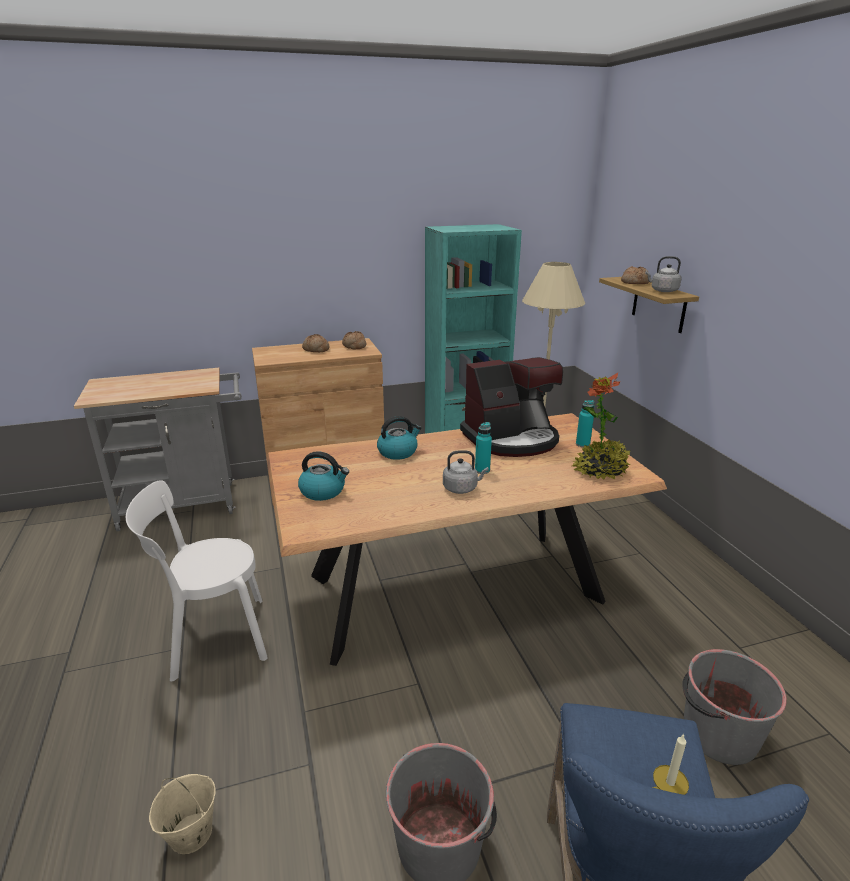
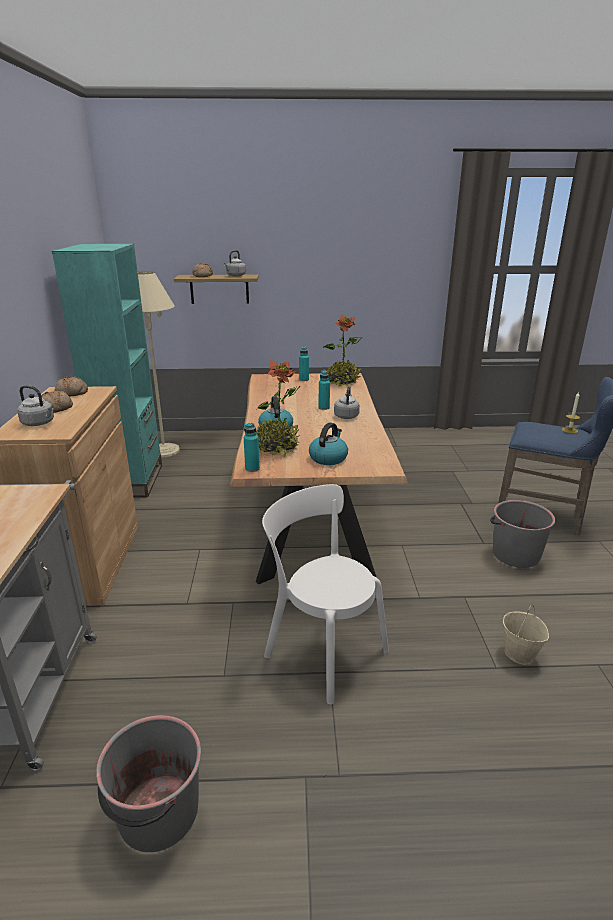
camera: 75 degrees left, 0 degrees up
(213, 638) = (322, 649): white chair -> white chair turned 135 degrees clockwise
(284, 352) = (39, 423): none -> grey kettle
(290, 456) = (252, 468): none -> turquoise bottle
(343, 460) = (276, 448): none -> potted plant
(511, 439) = (281, 394): coffee machine -> none
(718, 734) = (450, 467): grey bucket -> grey bucket (157, 813)

